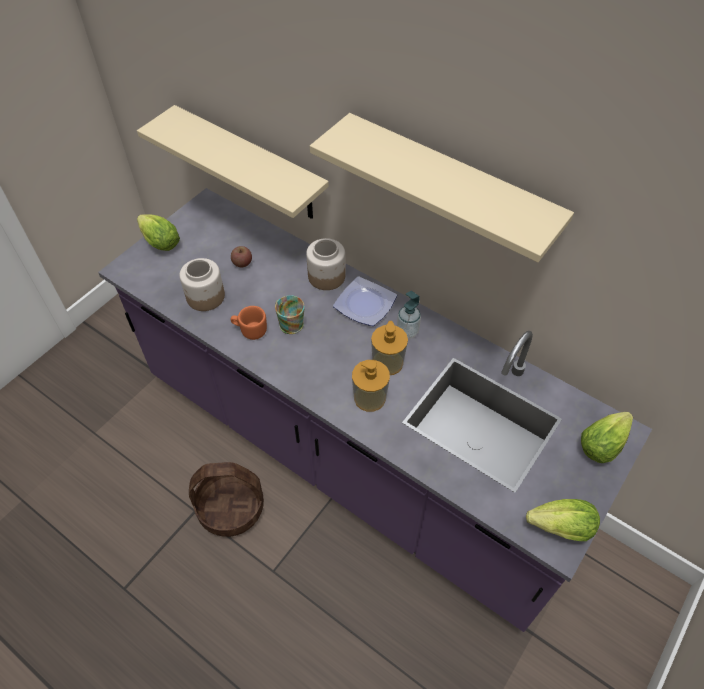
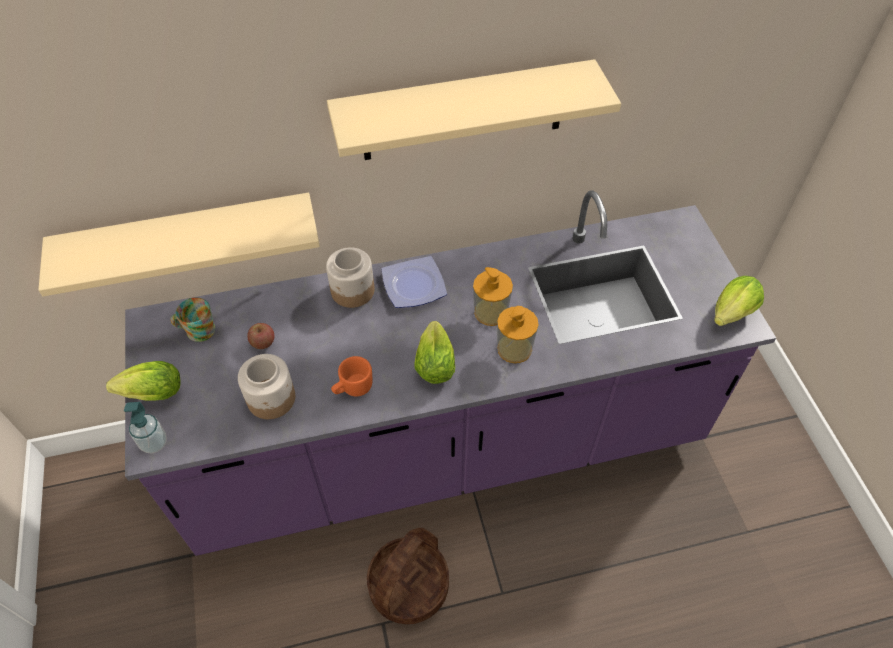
camera: 50 degrees left, 0 degrees up
(289, 322) = (375, 352): mug -> mug (197, 330)
(407, 331) = (472, 277): soap dispenser -> soap dispenser (154, 443)
(604, 443) = (684, 238): lettuce -> lettuce (435, 361)

